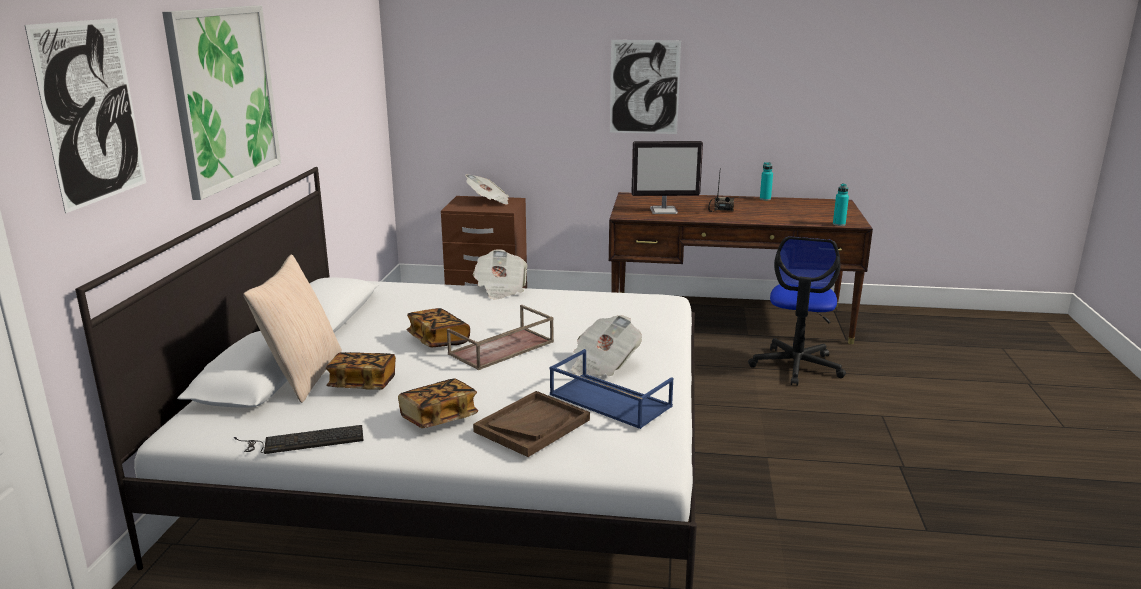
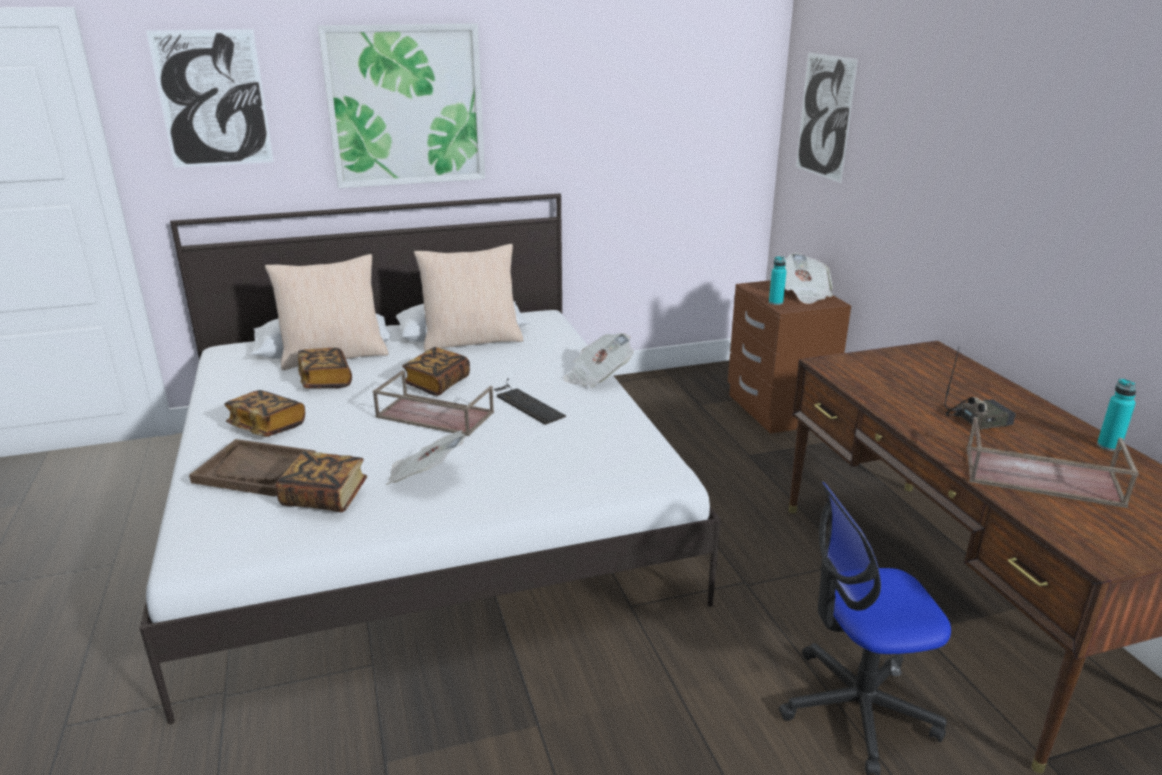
camera: 65 degrees right, 5 degrees up
(301, 441) = (216, 389): keyboard -> keyboard (525, 402)
(361, 316) = (472, 340): none -> beige pillow
(608, 400) = (324, 497): blue tray -> book
(644, 87) = (1002, 189): picture -> picture (824, 116)
(664, 211) = (893, 383): monitor -> none
(785, 214) = (1040, 477): none -> brown tray
(839, 224) = (1066, 539): turquoise bottle -> turquoise bottle (775, 302)

